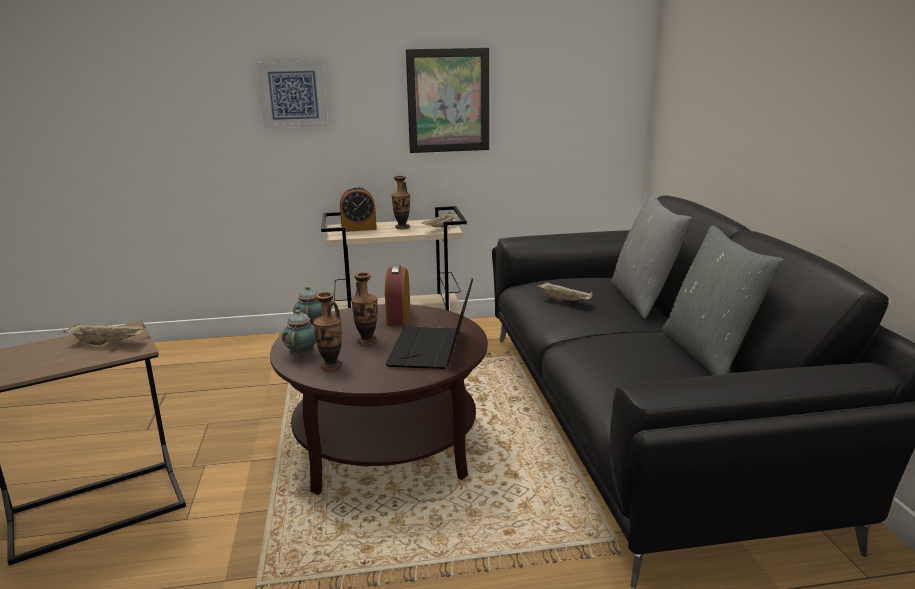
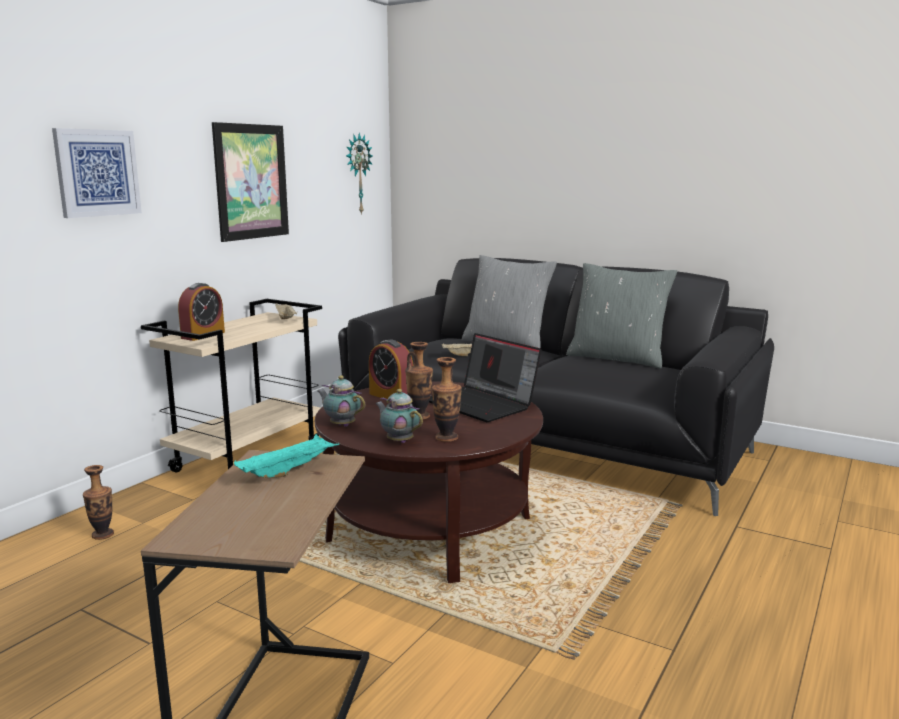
camera: 50 degrees left, 5 degrees down
(109, 343) = (289, 471): beige tray -> turquoise tray
(402, 227) = (246, 326): vase -> vase (102, 535)
(595, 92) = (357, 174): none -> wall clock

